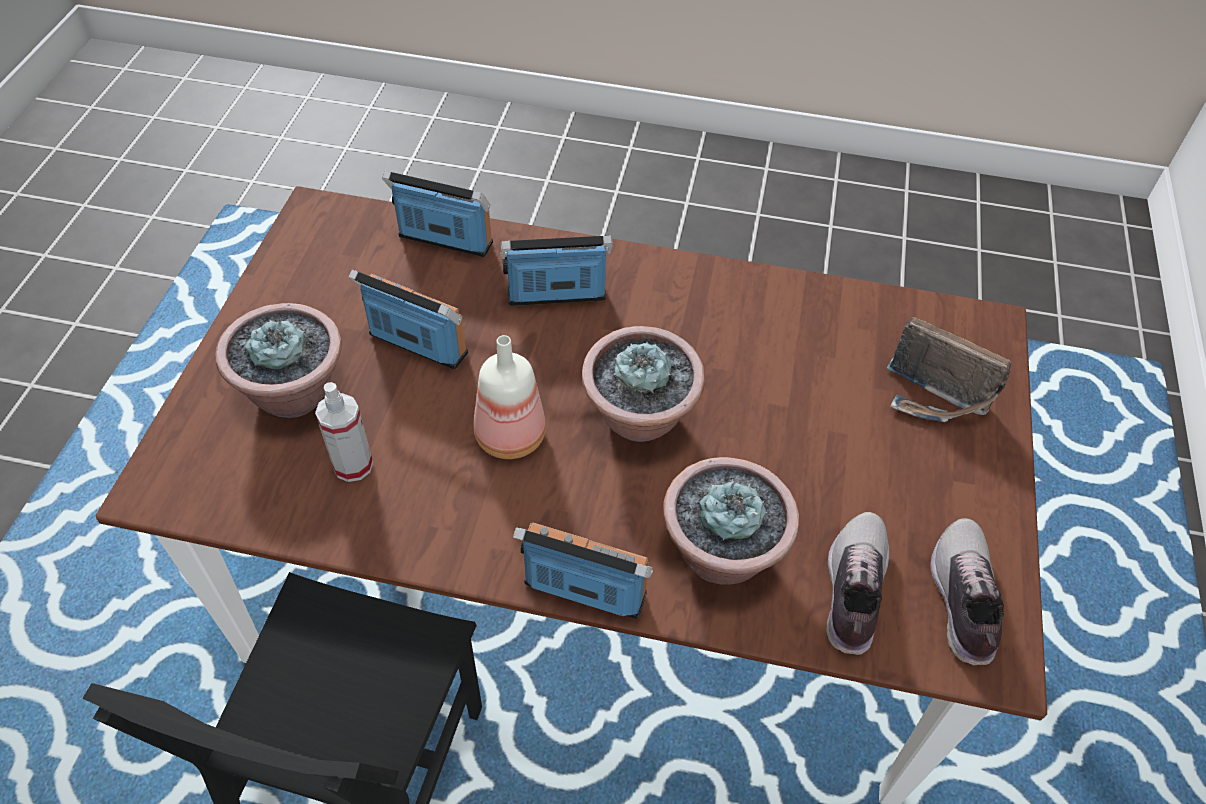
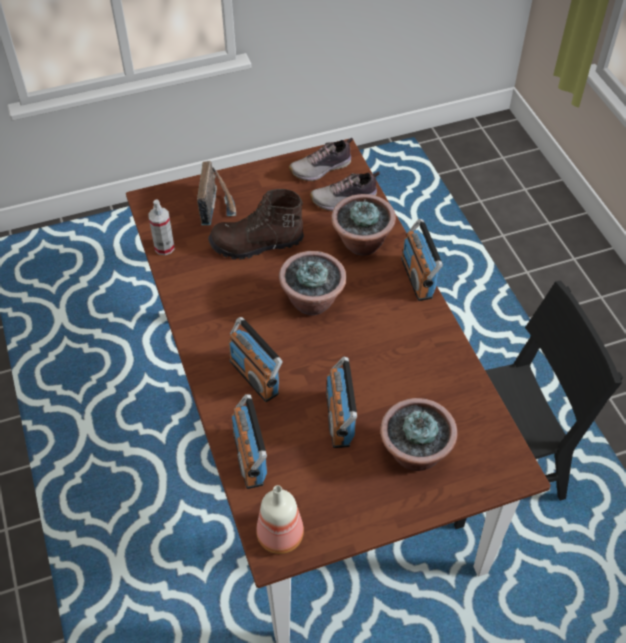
camera: 120 degrees left, 0 degrees up
(353, 465) = (432, 397): spray bottle -> spray bottle (164, 247)
(508, 437) = (364, 345): bottle -> bottle (281, 536)
(808, 408) = (256, 244): none -> brown boot

